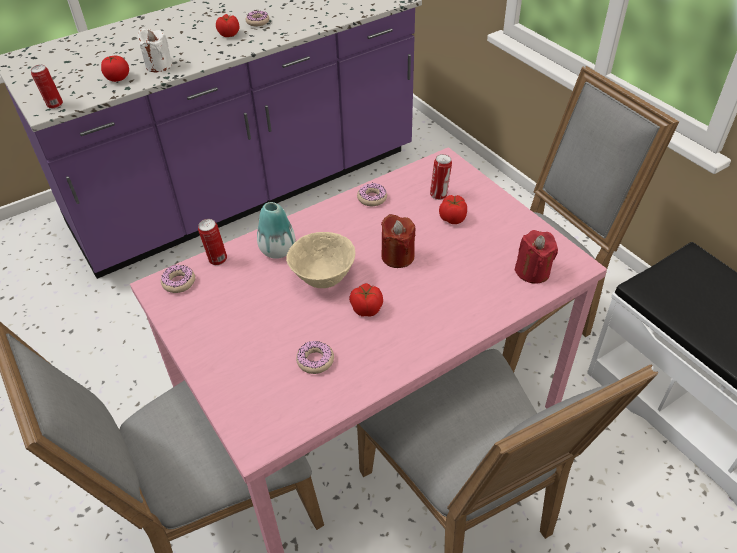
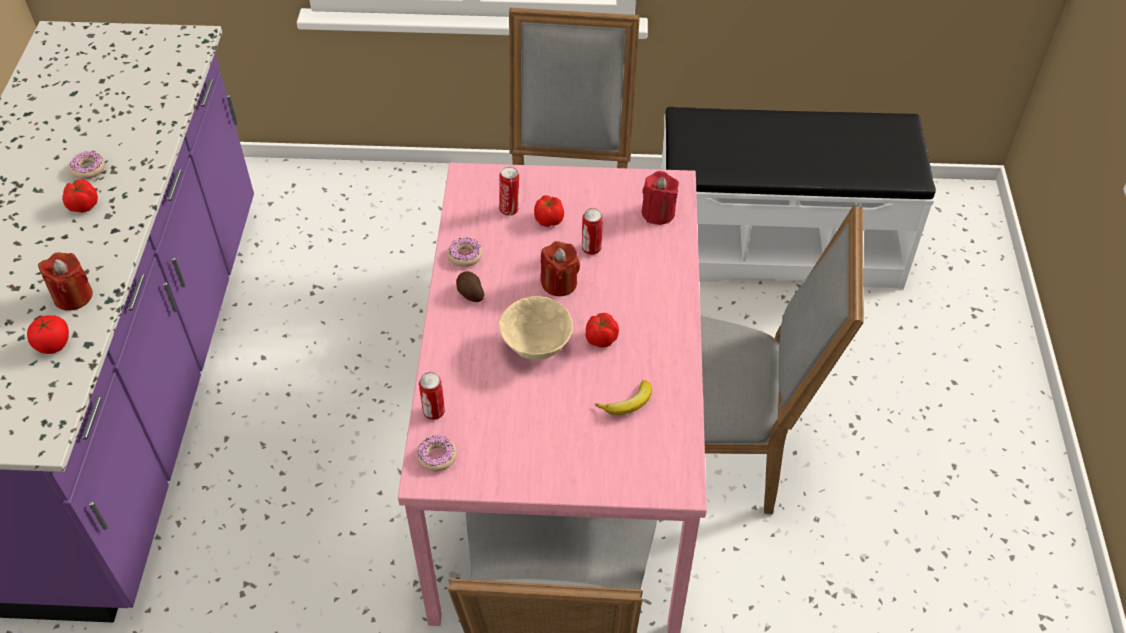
camera: 55 degrees left, 5 degrees up
(54, 105) = (40, 427): can -> can (591, 249)
(158, 65) = (73, 296): white candle -> red candle
(278, 250) = (467, 360): vase -> none
(315, 360) = (628, 404): donut -> banana
(340, 219) = (470, 293): none -> potato

